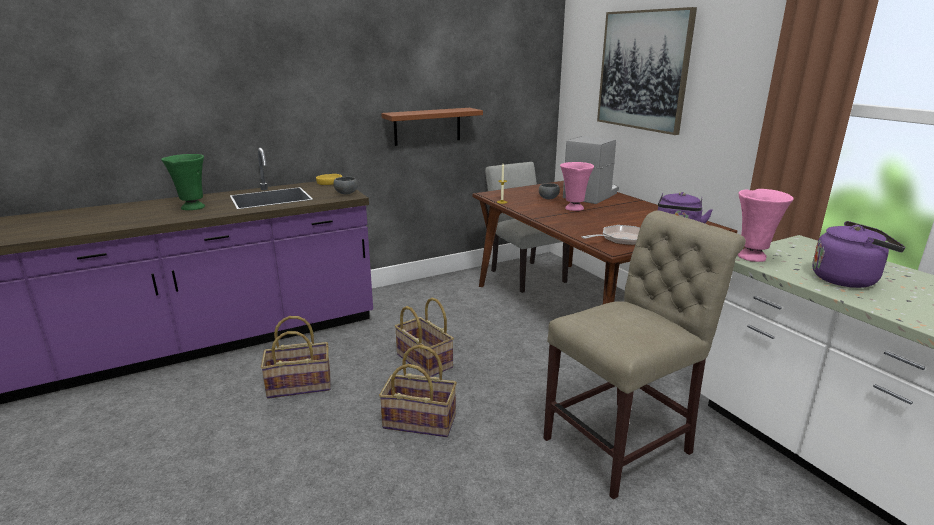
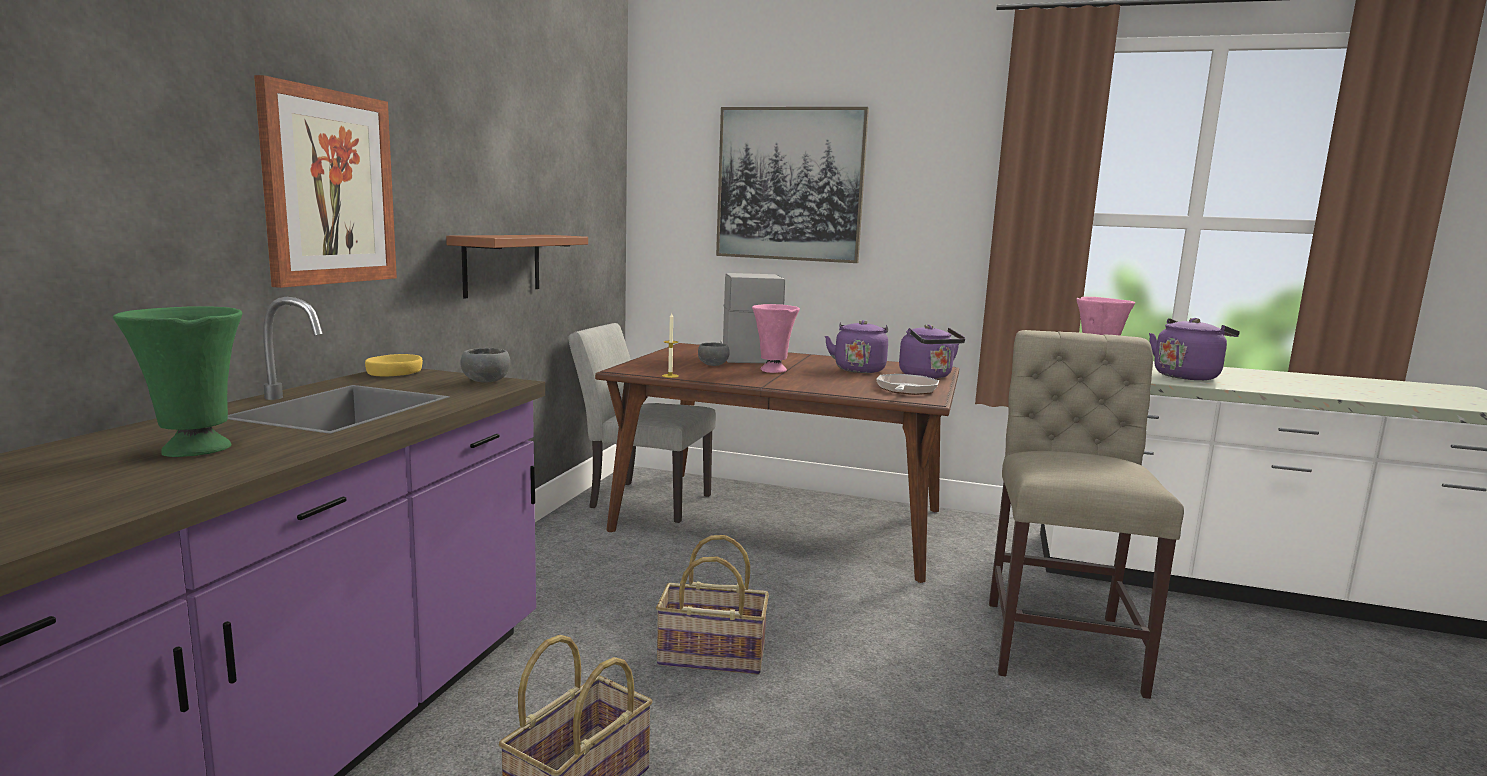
camera: 45 degrees left, 10 degrees down
(302, 95) = (329, 188): none -> picture
(420, 421) = (851, 734): basket -> none
(639, 217) = (859, 369): none -> purple kettle

